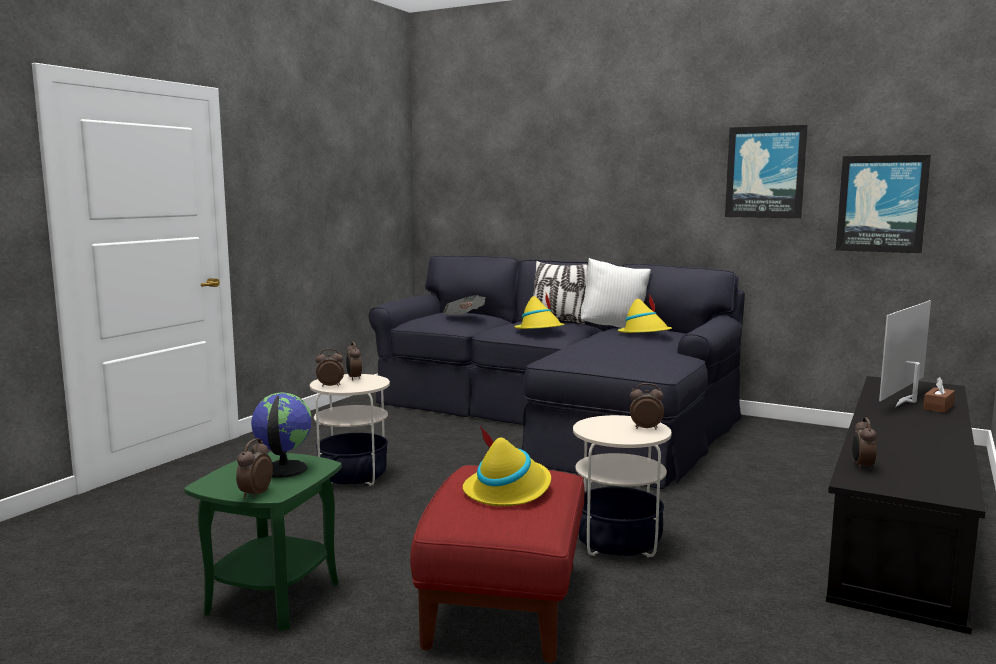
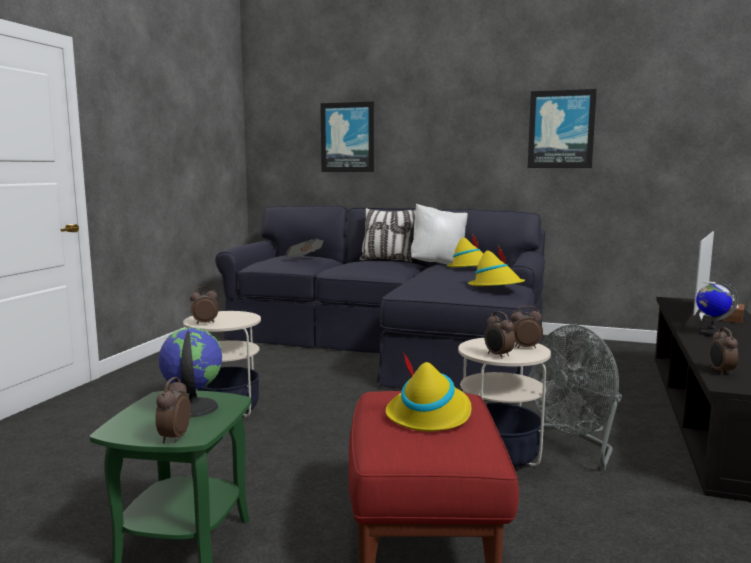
camera: 10 degrees left, 0 degrees up
(354, 378) = (224, 315): alarm clock -> alarm clock (498, 355)
(540, 330) = (377, 267): yellow hat -> yellow hat (496, 286)
(710, 534) = (573, 440): none -> grey fan
(881, 204) = (657, 155): picture -> picture (347, 137)
(891, 424) = (710, 334): none -> globe

